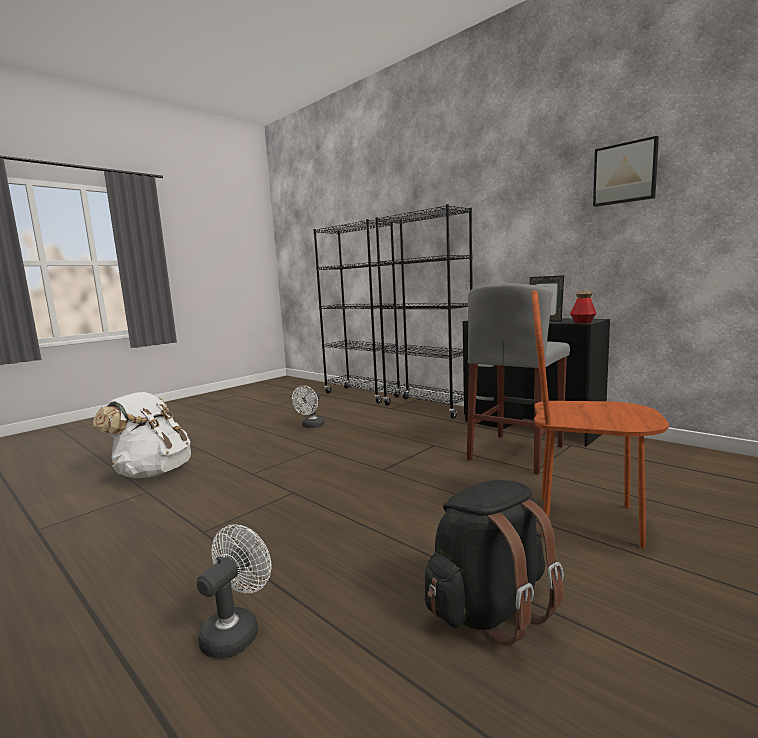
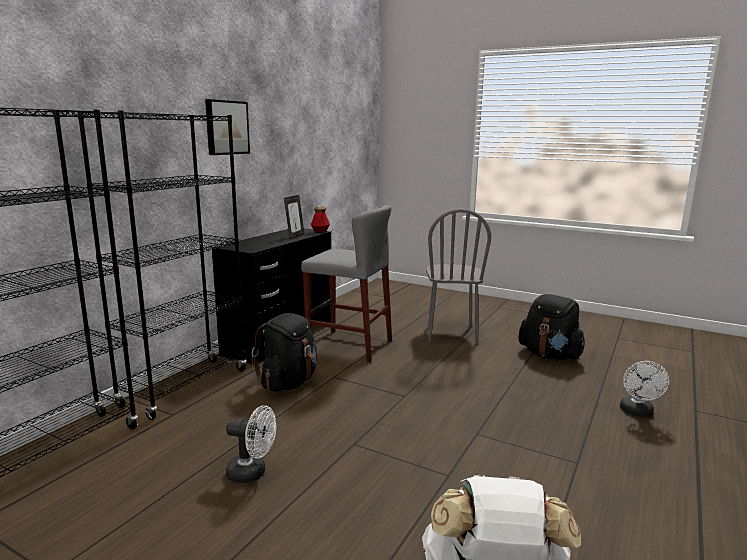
camera: 105 degrees left, 5 degrees up
(236, 630) = (637, 412): white fan -> white fan turned 90 degrees counterclockwise
(427, 431) = (289, 383): none -> black backpack
(587, 520) = (451, 333): brown chair -> grey chair
(625, 173) = (293, 111): picture -> picture (226, 127)

